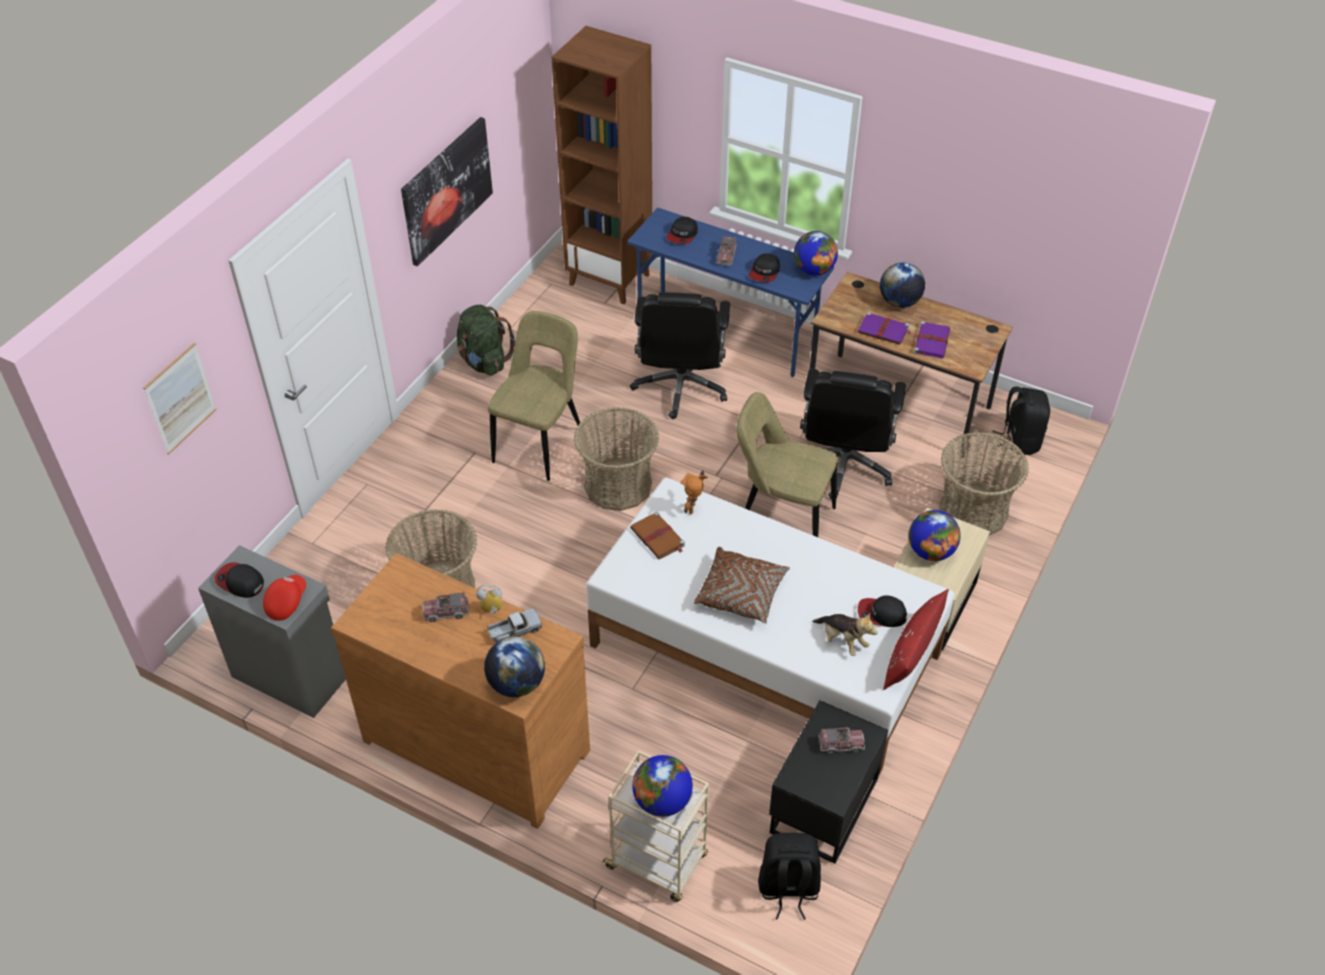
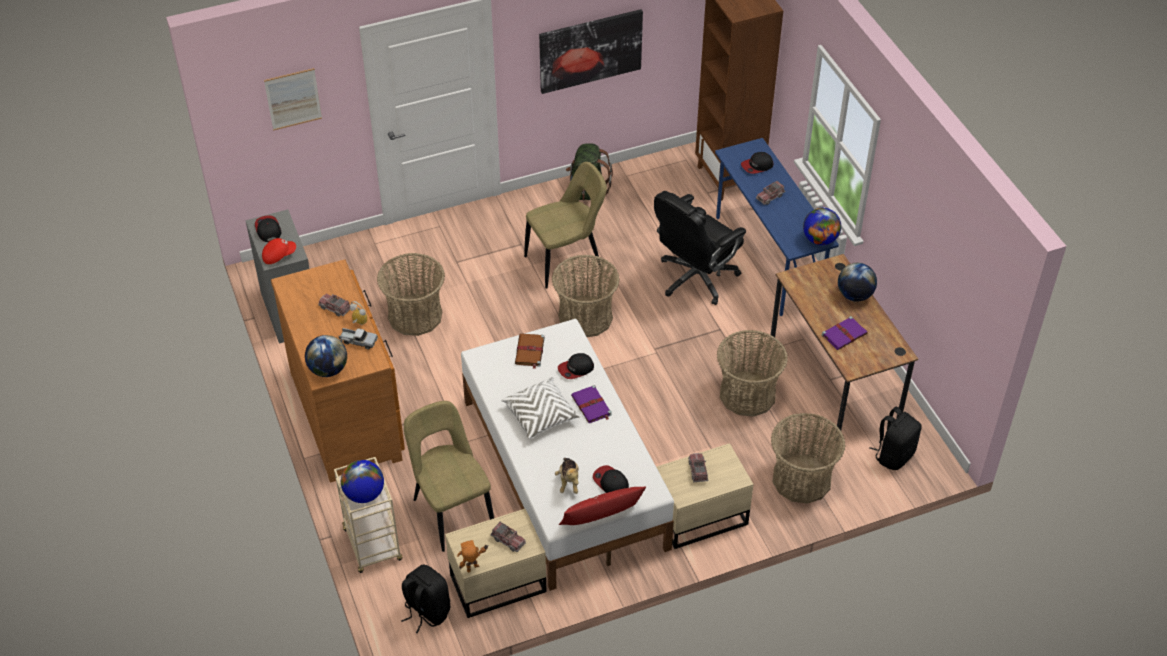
camera: 40 degrees right, 0 degrees up
(694, 509) = (570, 348): toy robot -> toy robot (474, 570)
(741, 593) = (541, 415): brown pillow -> white pillow
(764, 272) = (783, 222): cap -> cap (576, 369)
(781, 518) = (665, 402): beige chair -> beige chair (451, 511)
(821, 805) = (496, 582): black nightstand -> beige nightstand
(844, 465) = (747, 394): black office chair -> basket
(884, 331) = (819, 308): purple book -> purple book (591, 406)
(931, 551) = (698, 471): globe -> toy truck

